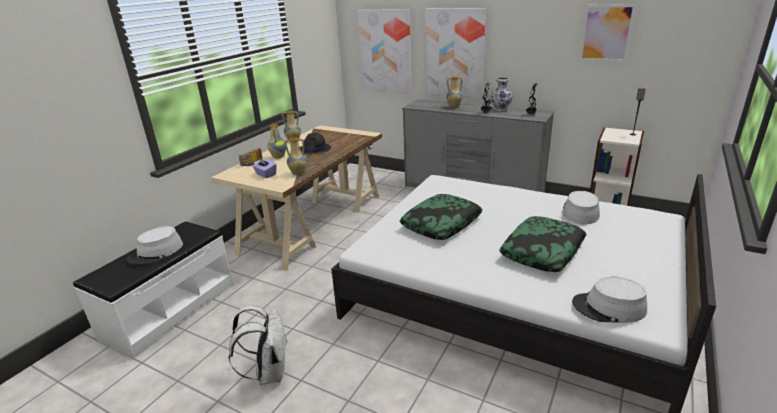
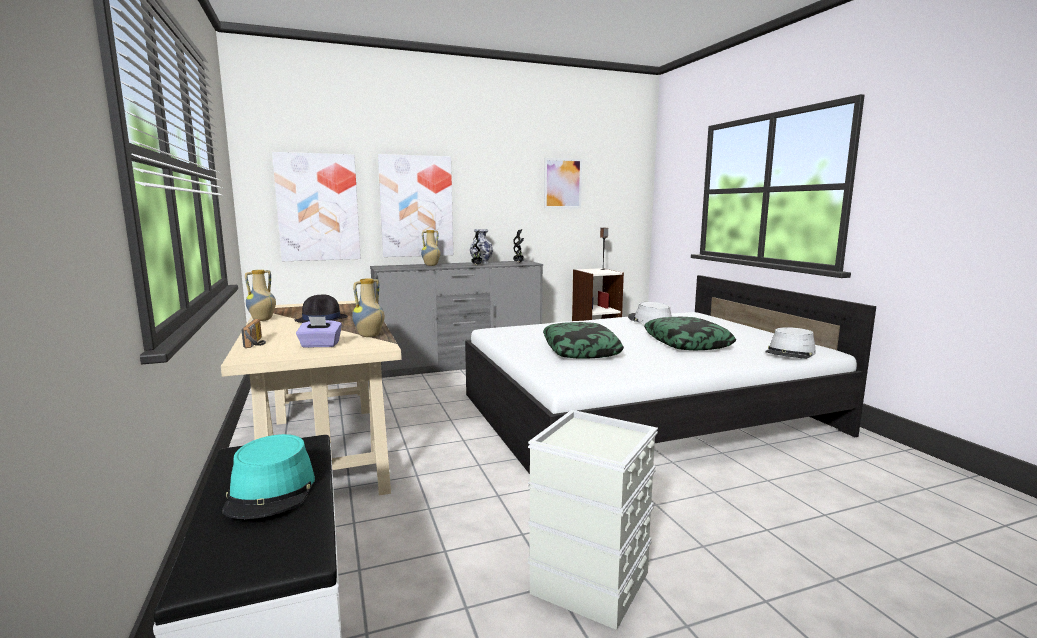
camera: 50 degrees left, 15 degrees down
(156, 252) = (271, 491): grey hat -> turquoise hat
(269, 372) = (588, 583): white backpack -> grey storage box
(278, 157) = (285, 332): vase -> none

